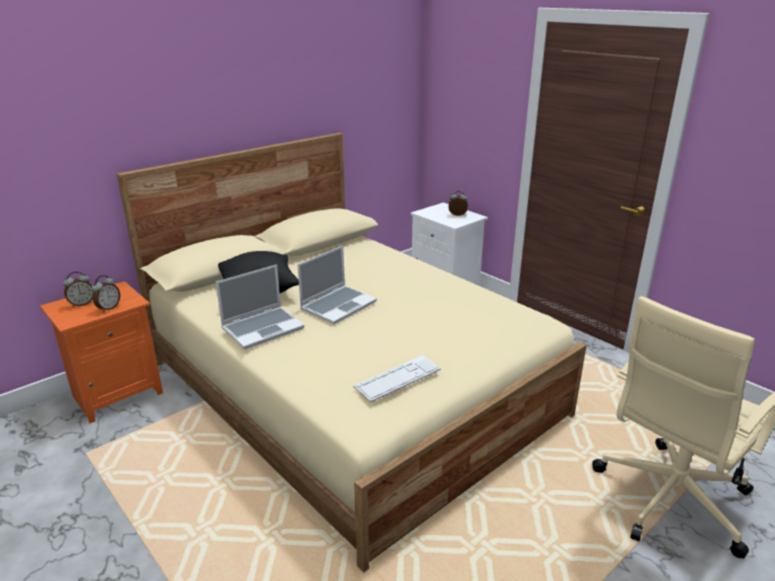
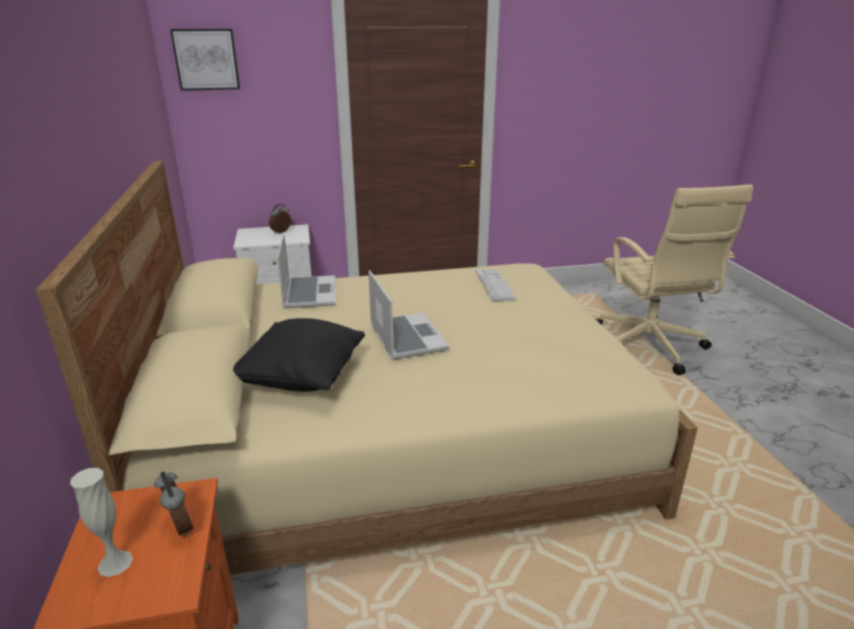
camera: 60 degrees left, 0 degrees up
(82, 304) = (115, 563): alarm clock -> white vase
(263, 328) = (408, 395): laptop -> laptop (309, 293)
(398, 378) = (587, 344): keyboard -> keyboard (494, 285)
(447, 65) = (206, 59): none -> picture

